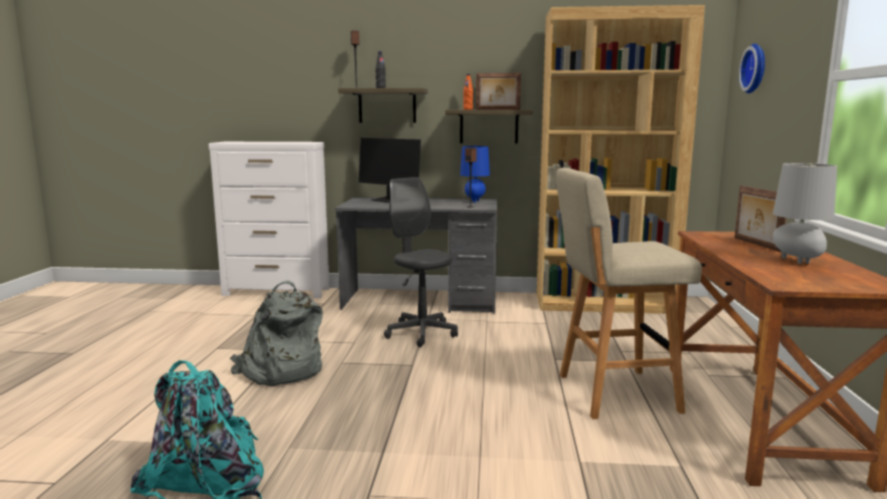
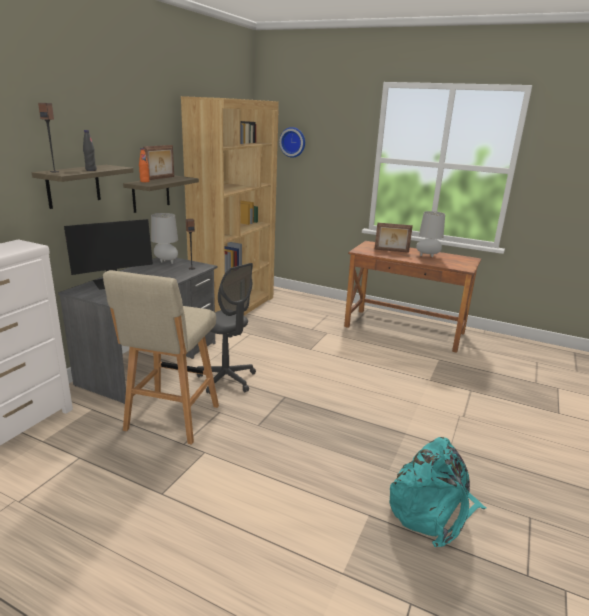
camera: 70 degrees left, 10 degrees up
(280, 371) = (254, 458): grey backpack -> none
(421, 333) = (226, 379): grey office chair -> grey office chair turned 120 degrees counterclockwise
(474, 201) = (165, 262): blue table lamp -> grey table lamp
(613, 393) = (364, 349): beige stool -> beige stool (171, 419)

